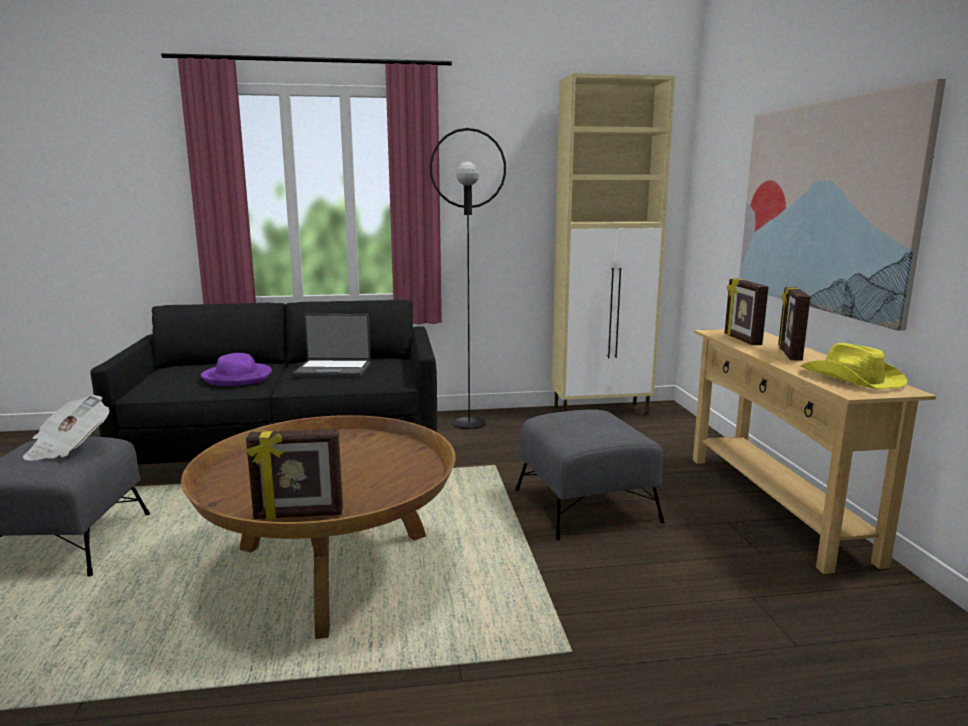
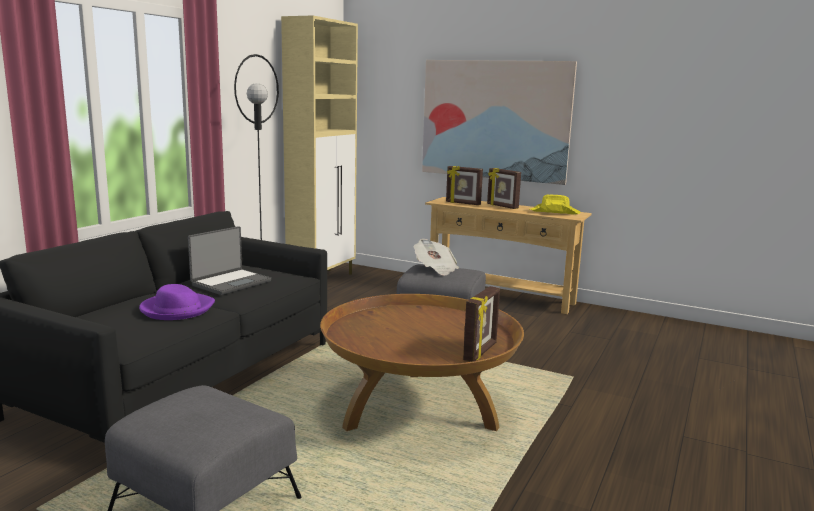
camera: 55 degrees left, 0 degrees up
(69, 448) = (204, 401): newspaper -> newspaper (435, 269)

